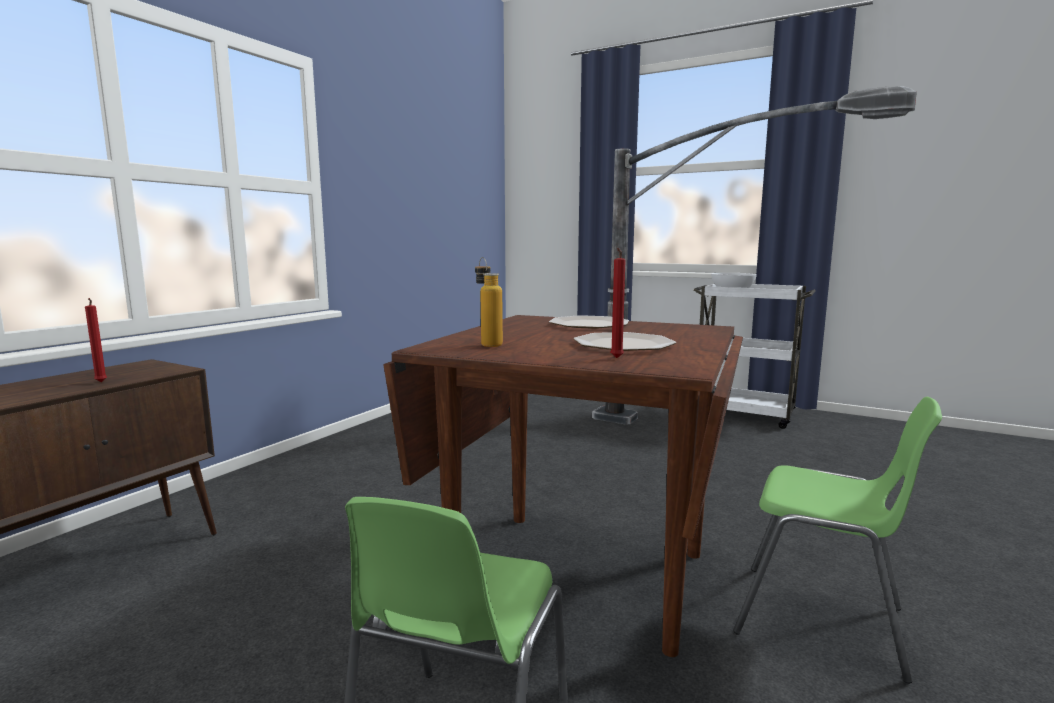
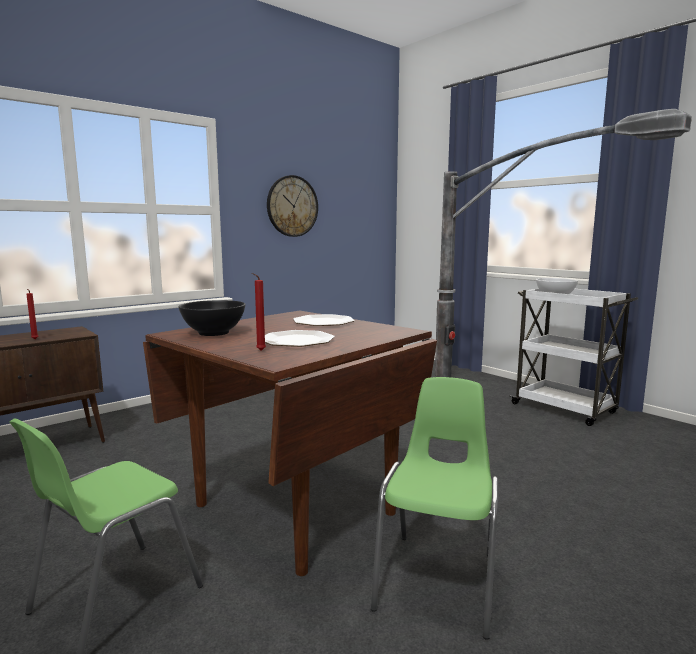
camera: 20 degrees right, 0 degrees up
(402, 188) = (292, 206): none -> wall clock
(488, 344) = (213, 333): bottle -> black bowl
(822, 621) = (438, 580): green chair -> green chair turned 120 degrees counterclockwise

